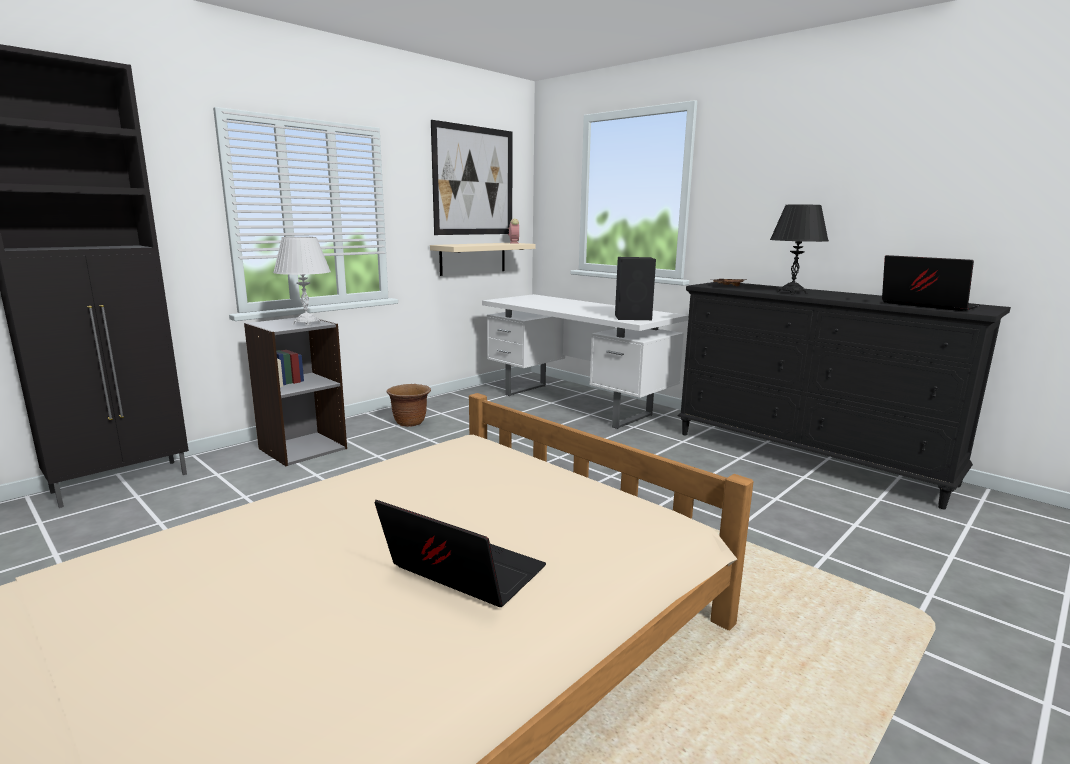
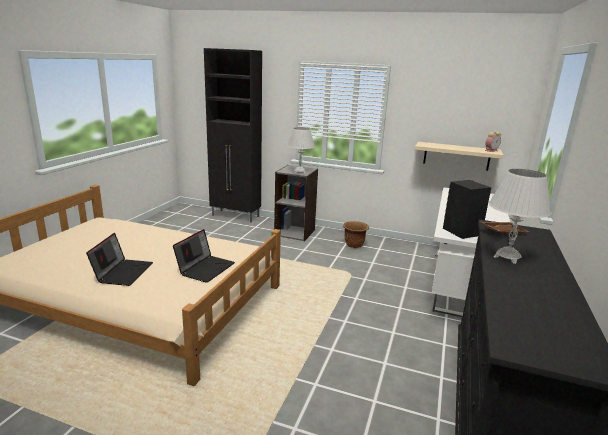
camera: 65 degrees right, 5 degrees up
(474, 181) = (468, 100): picture -> none
(792, 293) = (507, 257): black table lamp -> white table lamp
(926, 305) = (522, 321): laptop -> laptop (205, 268)

